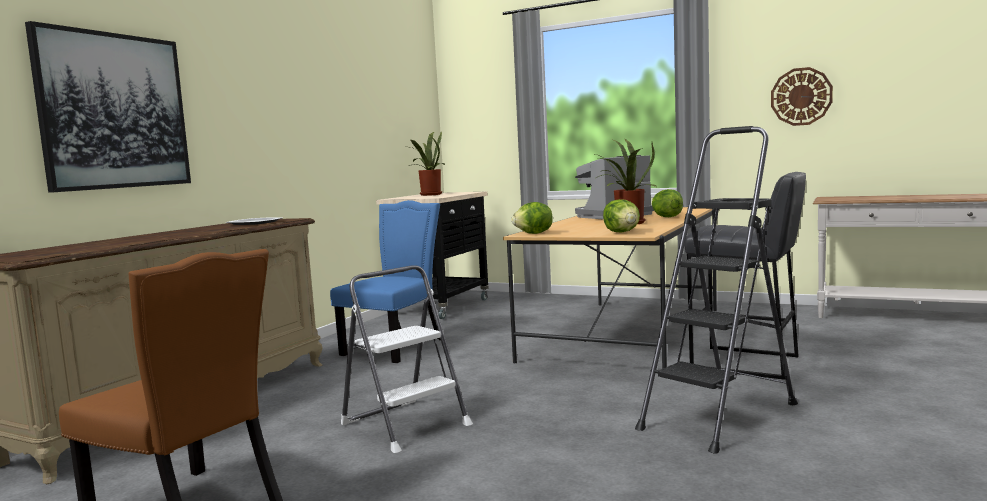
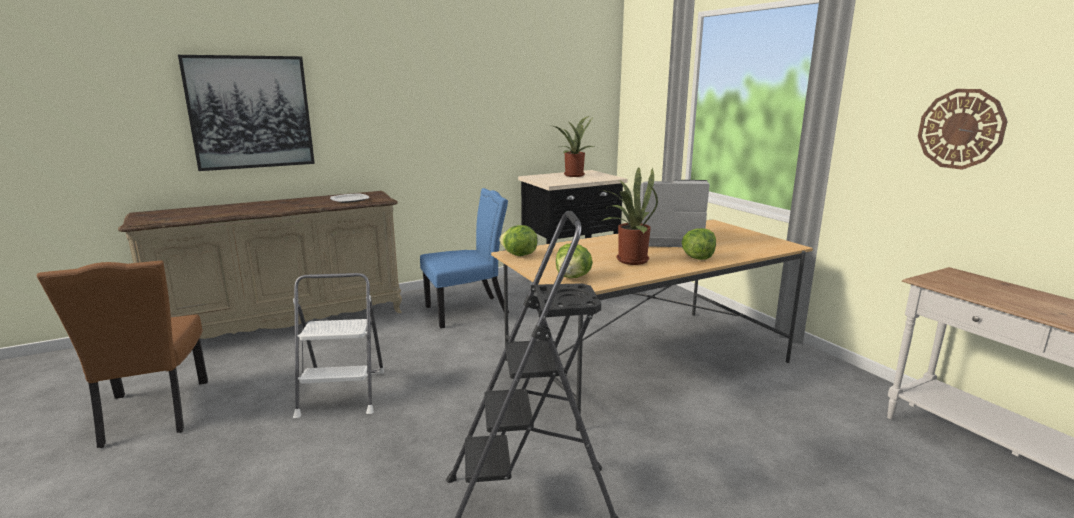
camera: 35 degrees right, 10 degrees up
(746, 363) = (679, 447): grey stool -> none

